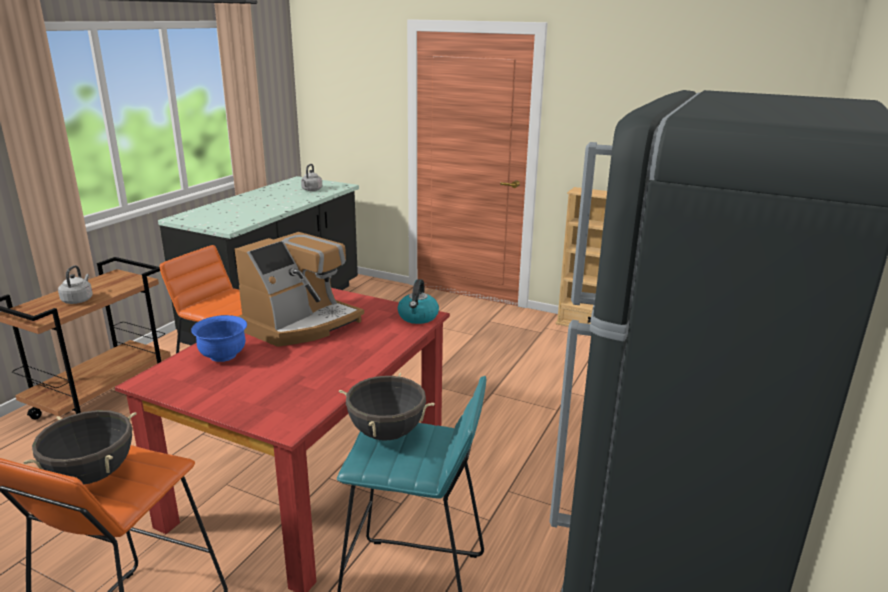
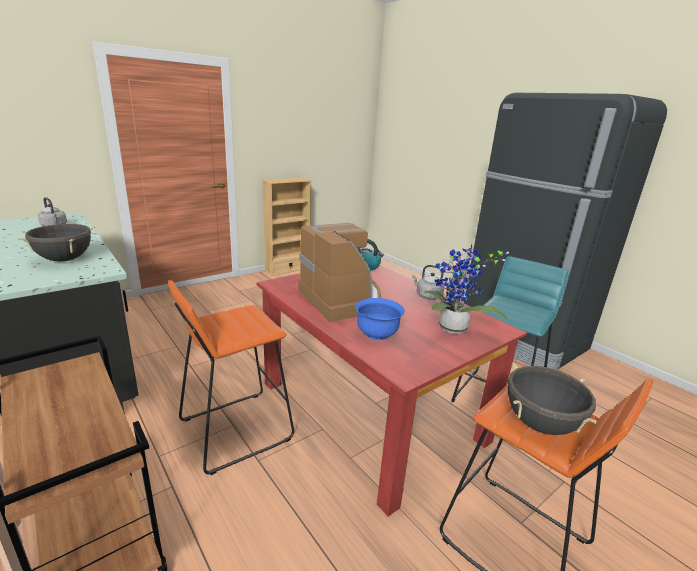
camera: 65 degrees left, 0 degrees up
(78, 300) = (81, 416): grey kettle -> grey kettle (427, 296)
(260, 394) = (452, 330): none -> potted plant
(386, 433) = (501, 310): black cooking pot -> black cooking pot (65, 260)

